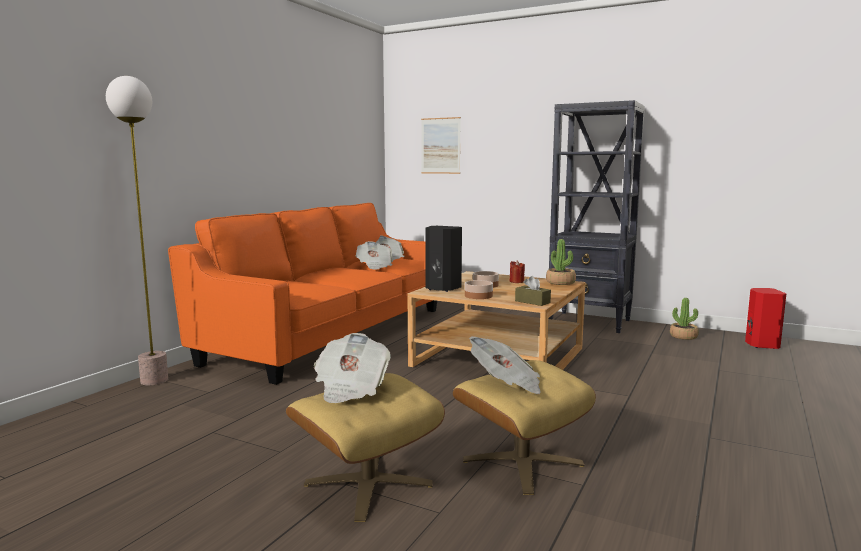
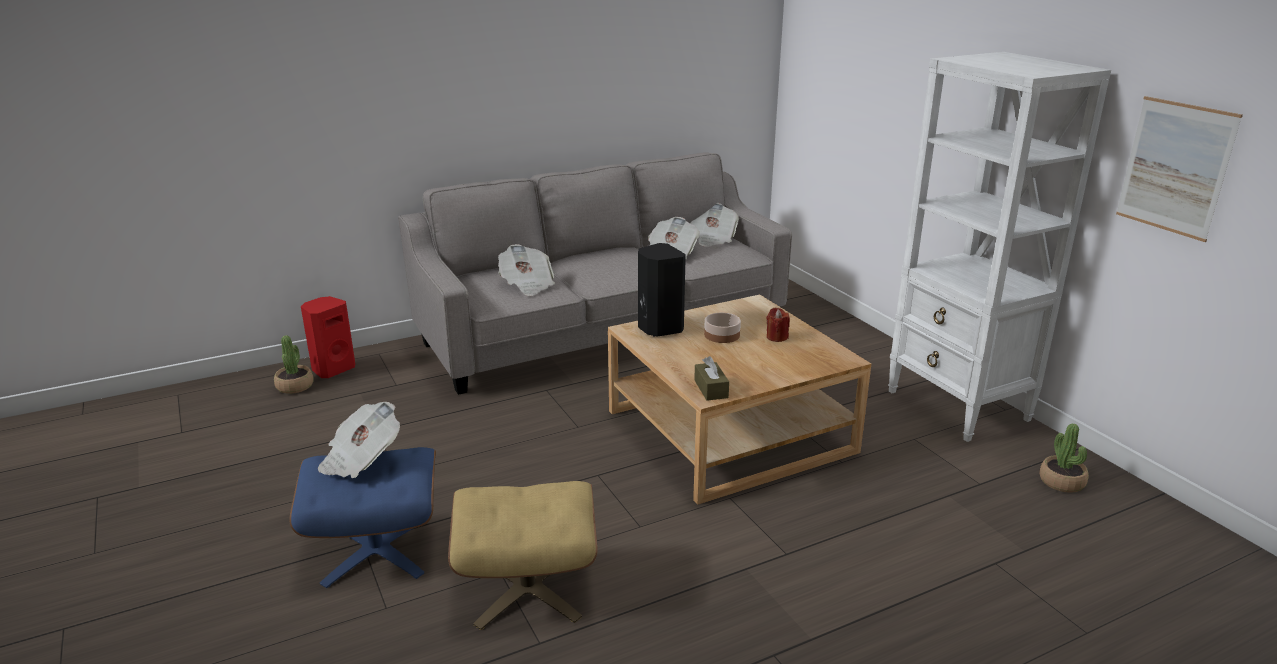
camera: 35 degrees right, 15 degrees up
(154, 380) = (374, 353): floor lamp -> none
(334, 333) = (604, 331): orange sofa -> grey sofa
(368, 483) = (377, 550): beige ottoman -> blue ottoman
(440, 145) = (839, 72): picture -> picture (1175, 167)
(479, 296) = (672, 356): bowl -> none
(506, 384) = (496, 507): newspaper -> newspaper (527, 285)
(560, 282) = (830, 356): potted plant -> potted plant (295, 386)
(590, 322) = (958, 406): black bookcase -> white bookcase
(761, 345) = (1170, 545): red speaker -> red speaker (332, 369)

